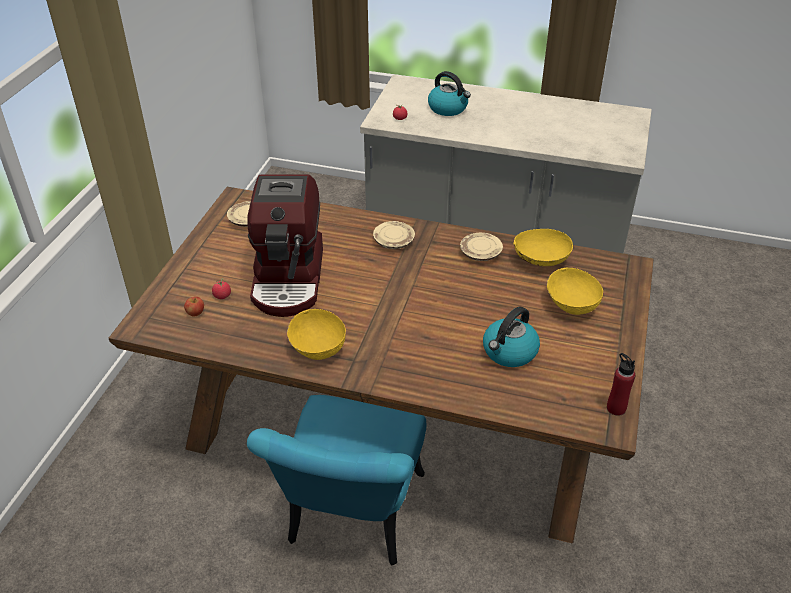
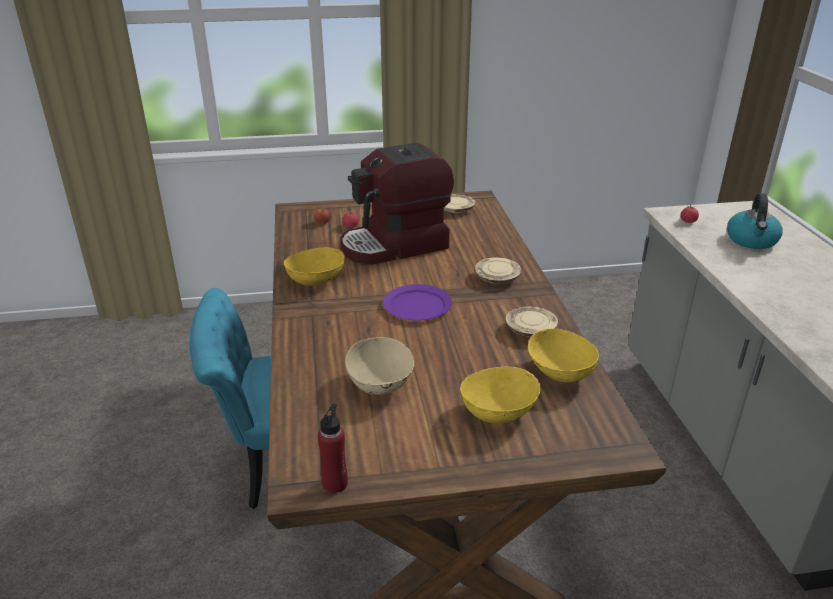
camera: 65 degrees right, 10 degrees down
(407, 299) = (416, 306): none -> purple plate
(509, 352) = (381, 384): kettle -> beige bowl

